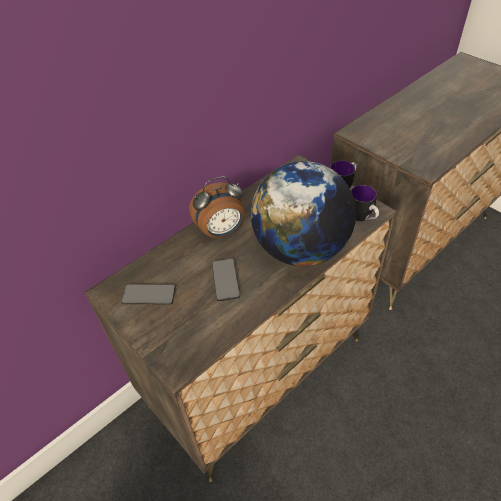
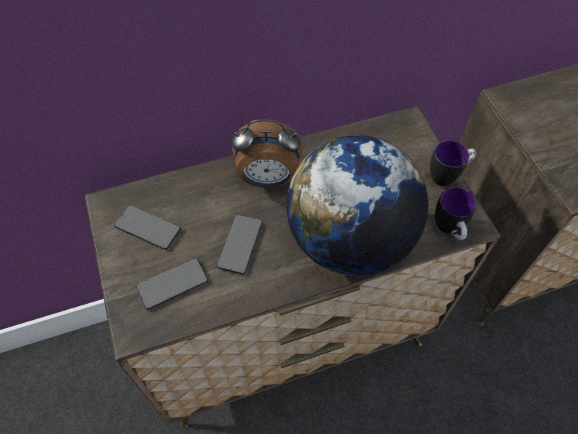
camera: 20 degrees right, 10 degrees up
(189, 324) = (172, 284): none -> phone

